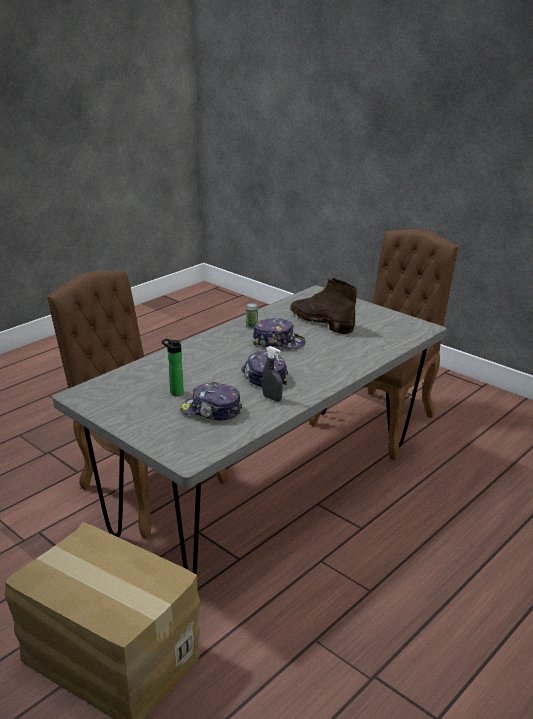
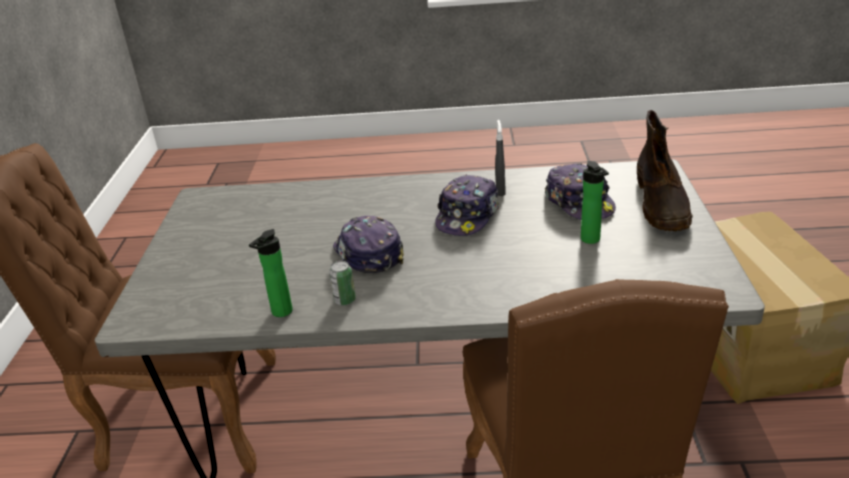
camera: 130 degrees left, 5 degrees up
(269, 313) = (280, 313): none -> bottle
(321, 321) = (259, 261): brown boot -> brown boot (662, 205)

